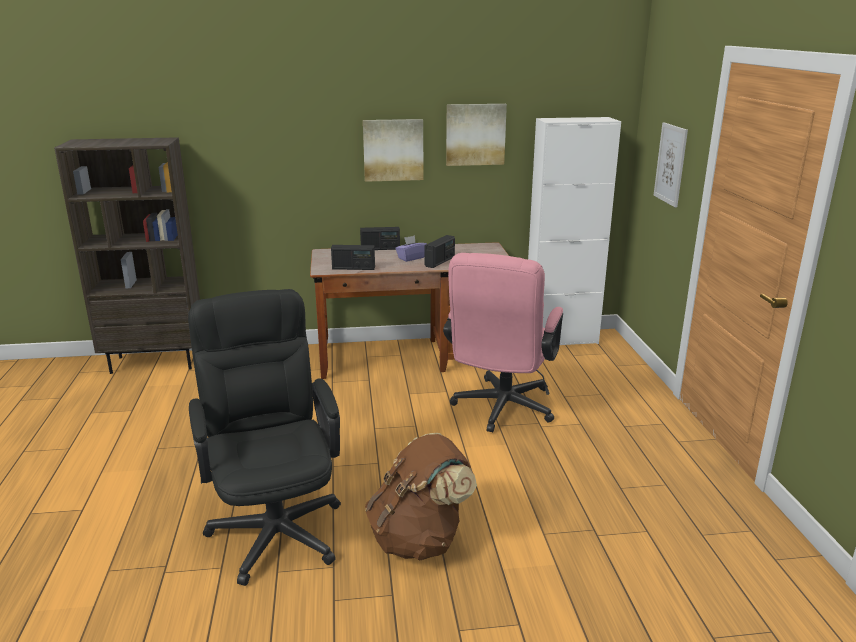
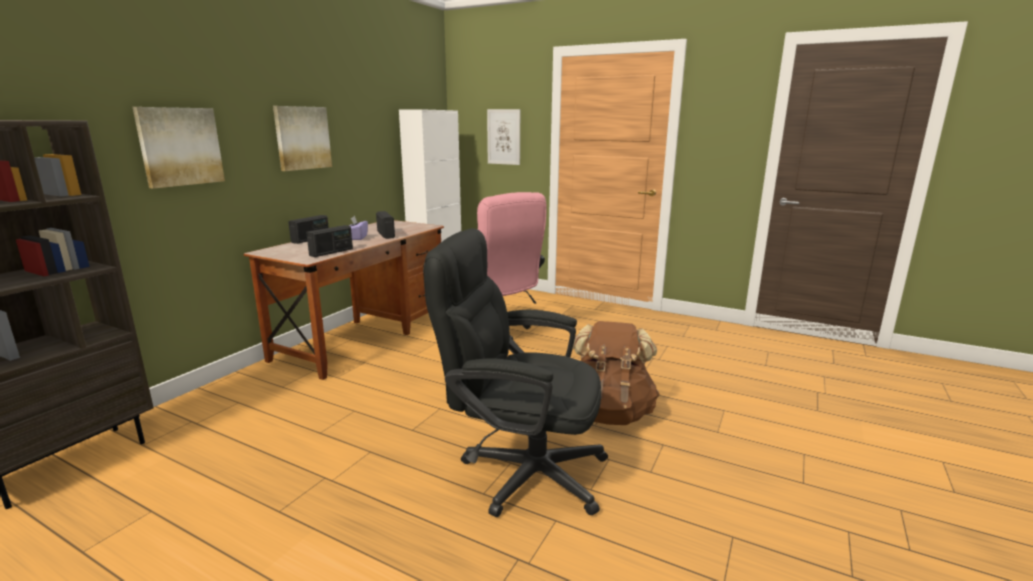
camera: 55 degrees left, 5 degrees down
(475, 134) = (361, 123): picture -> picture (180, 146)

